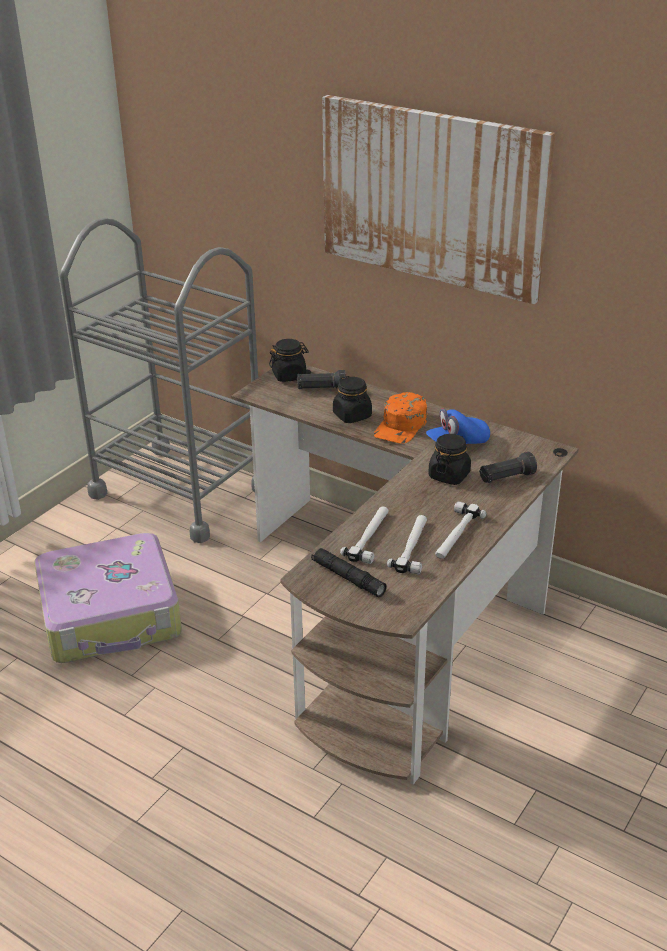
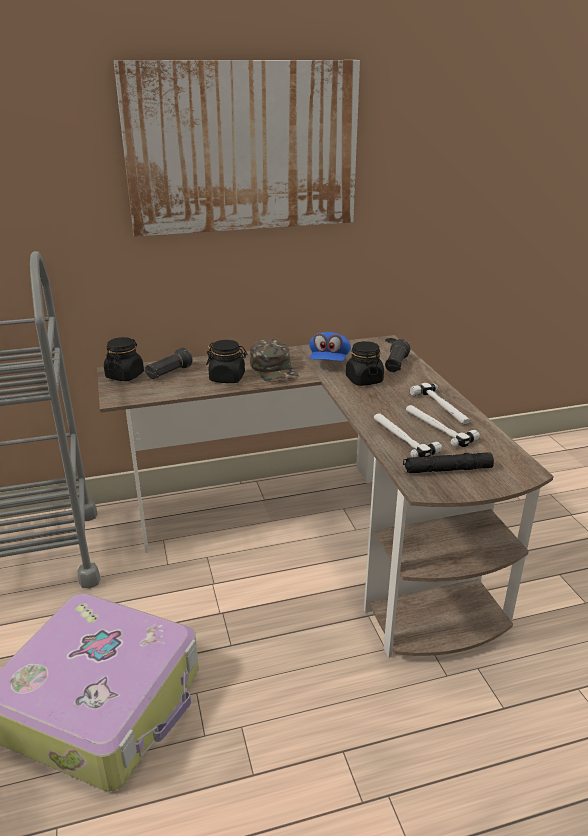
camera: 50 degrees left, 5 degrees down
(401, 426) = (274, 369): orange cap -> green cap

